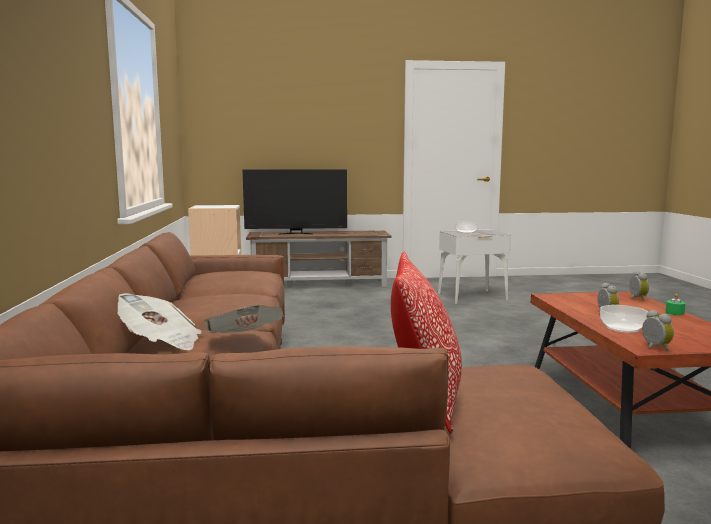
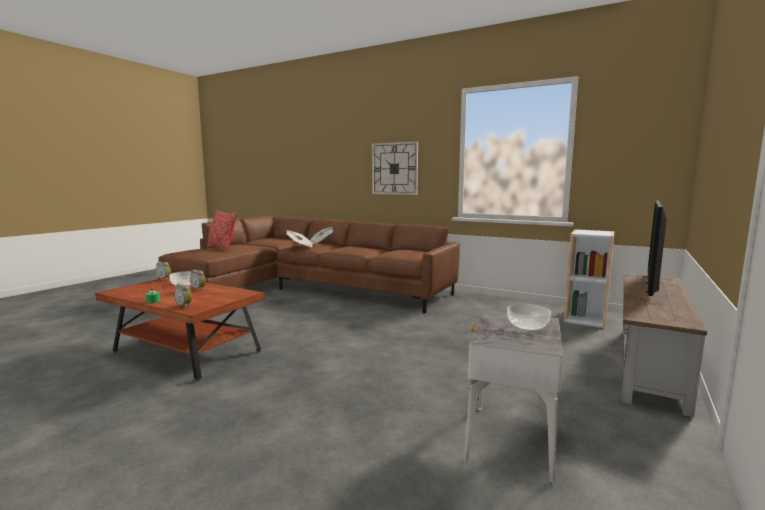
camera: 125 degrees right, 0 degrees up
(66, 119) = (394, 168): none -> wall clock

